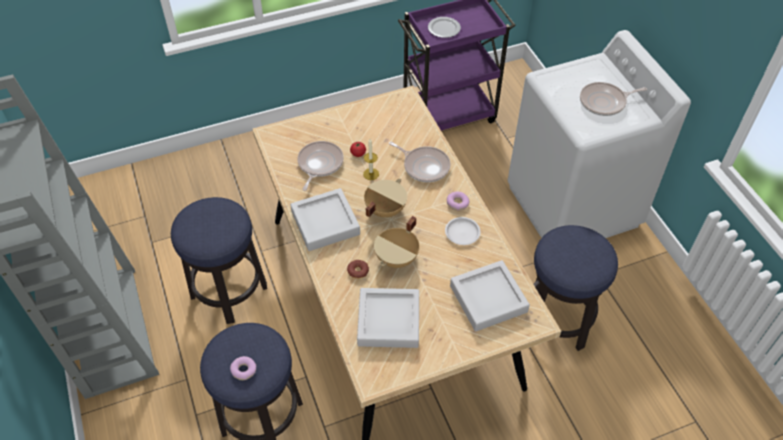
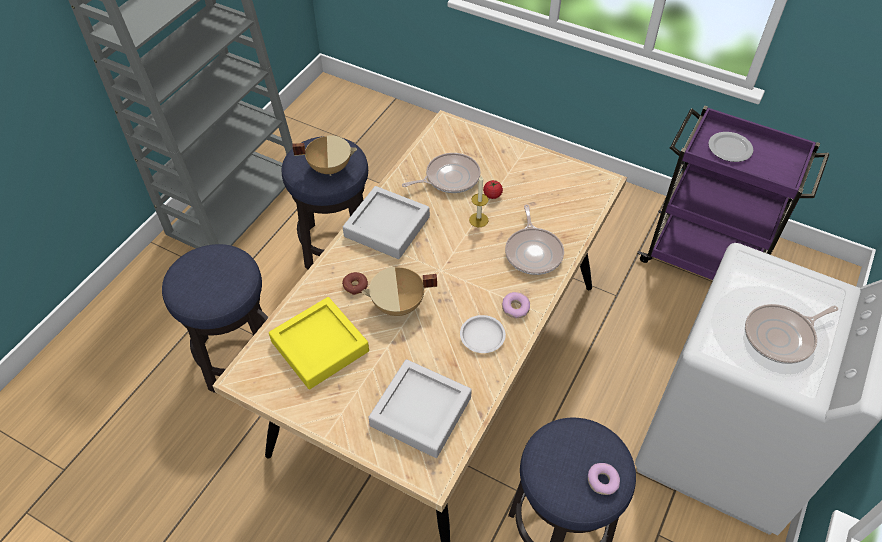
camera: 50 degrees right, 0 degrees up
(244, 370) = (196, 285): donut -> donut (602, 481)
(384, 209) = (447, 257): beige cooking pot -> beige cooking pot (329, 167)
(388, 321) = (320, 346): grey tray -> yellow tray
(605, 102) = (781, 336): frying pan -> frying pan turned 60 degrees counterclockwise

